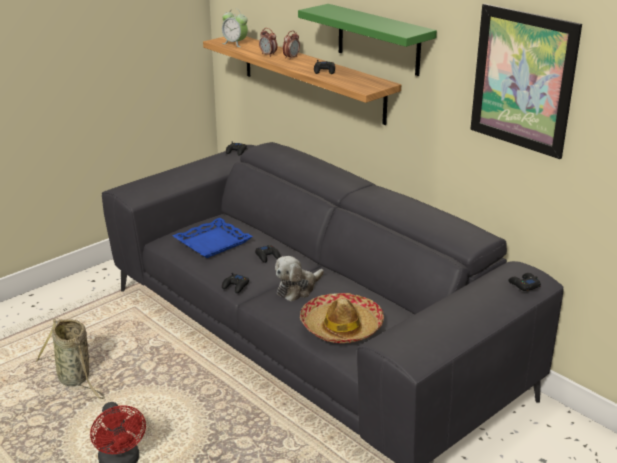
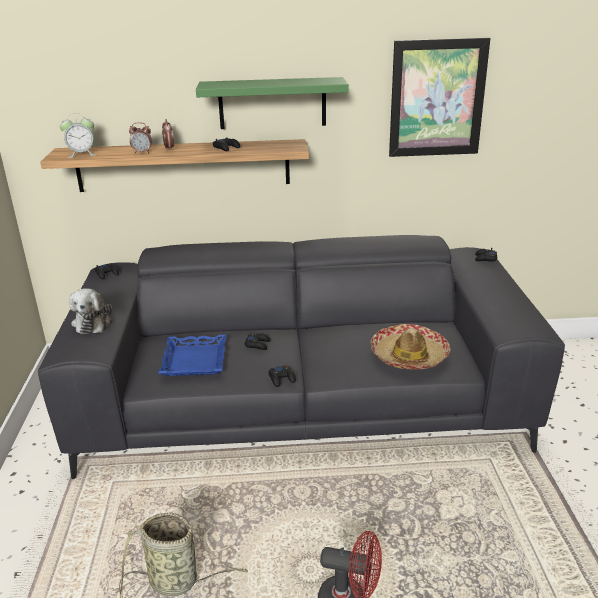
camera: 50 degrees left, 0 degrees up
(297, 289) = (326, 352): plush toy -> plush toy (93, 322)

